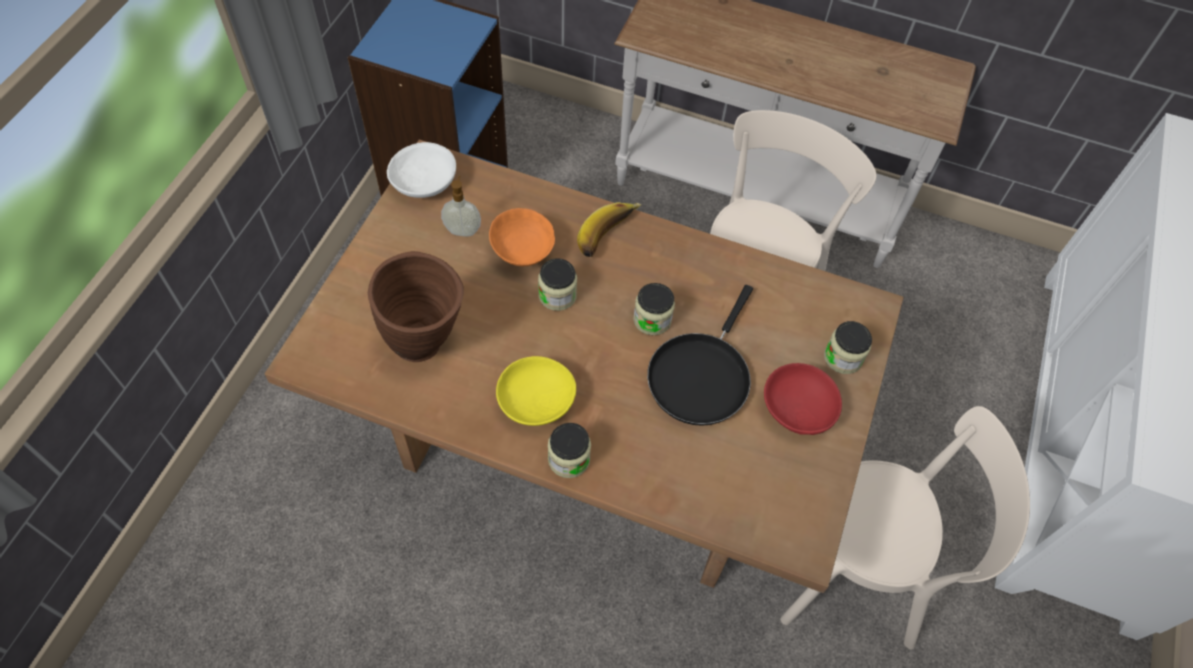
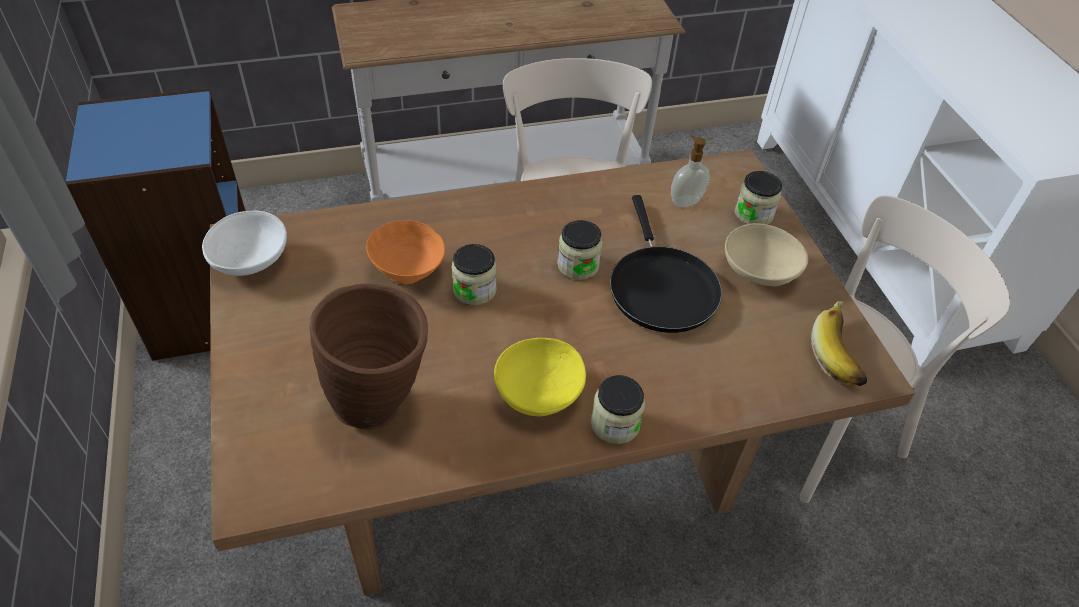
camera: 35 degrees left, 10 degrees down
(463, 230) = (328, 281): soap dispenser -> soap dispenser (685, 201)
(609, 237) = (478, 219): banana -> banana (841, 354)
(797, 409) = (759, 270): red bowl -> beige bowl

